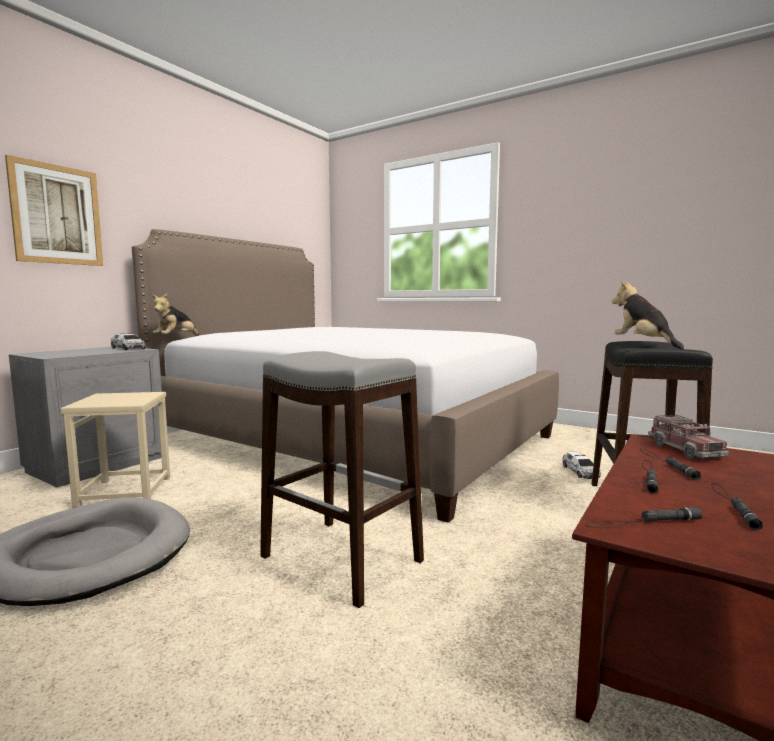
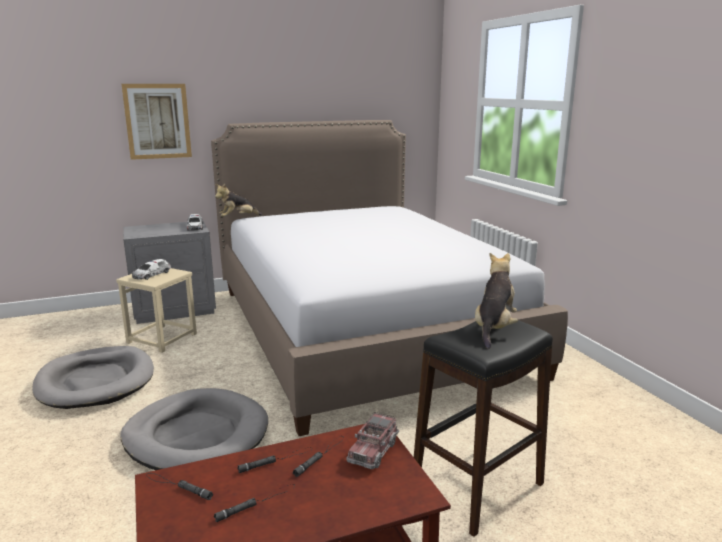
camera: 35 degrees right, 10 degrees up
(340, 559) = (196, 435): grey stool -> grey dog bed
(580, 471) = (498, 431): toy car -> toy car (151, 274)

